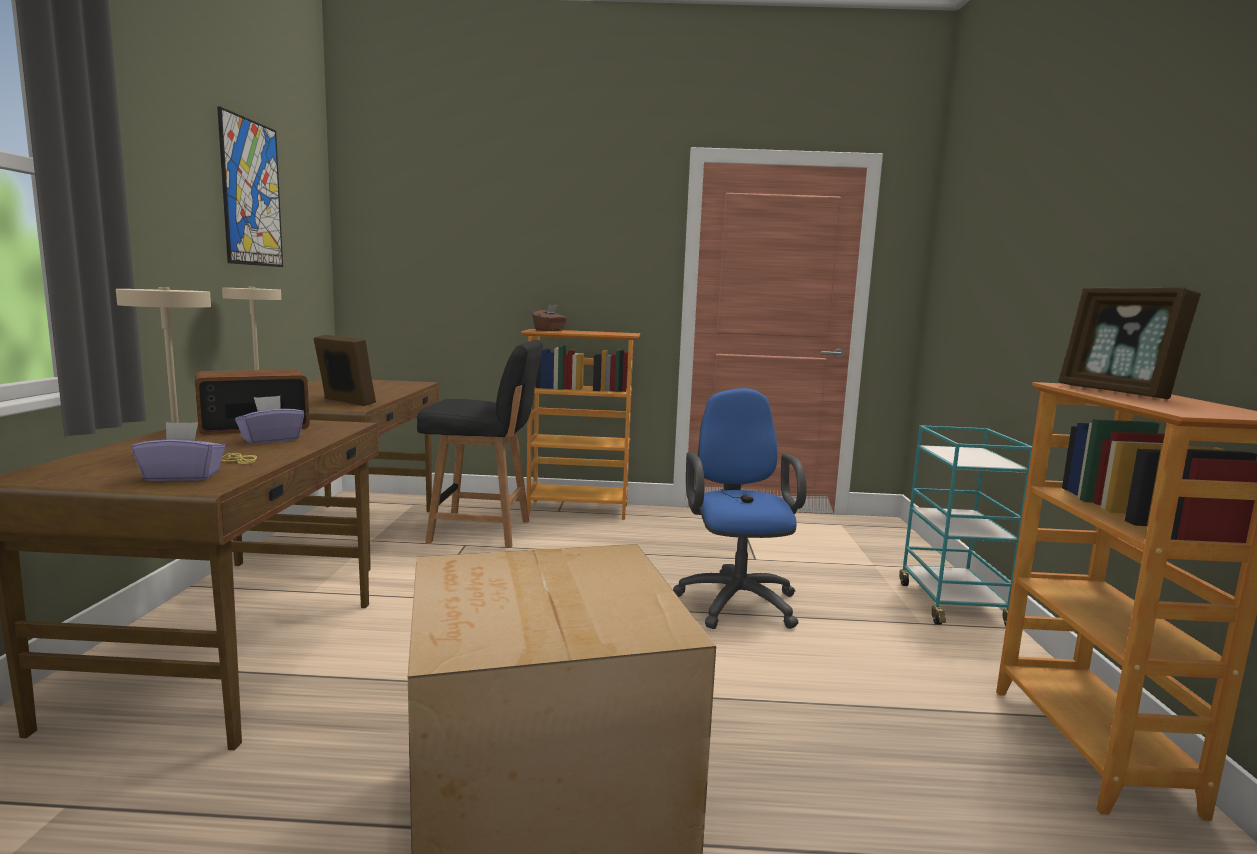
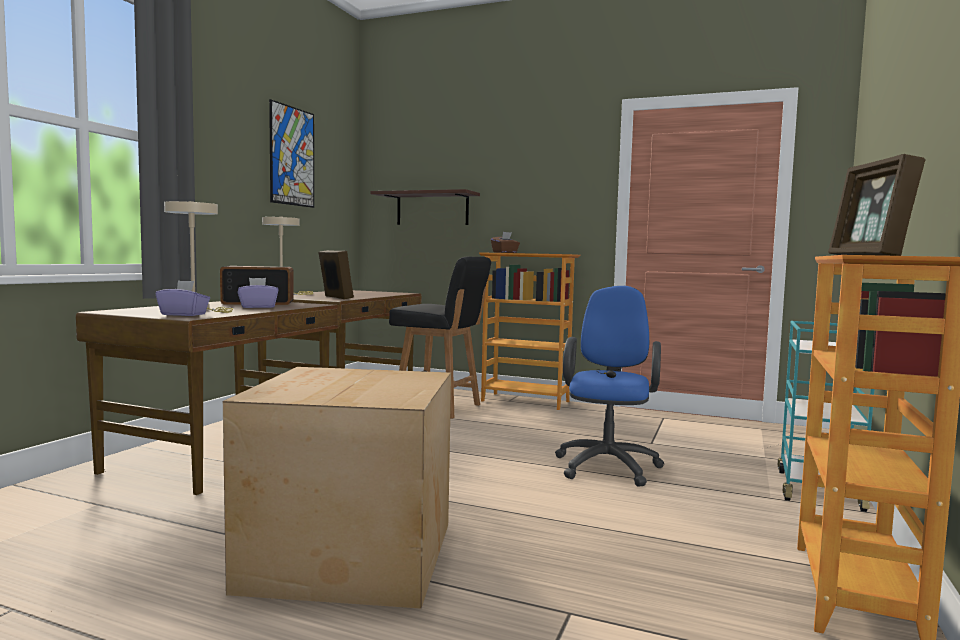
camera: 20 degrees right, 5 degrees down
(444, 269) = (432, 209): none -> shelf

